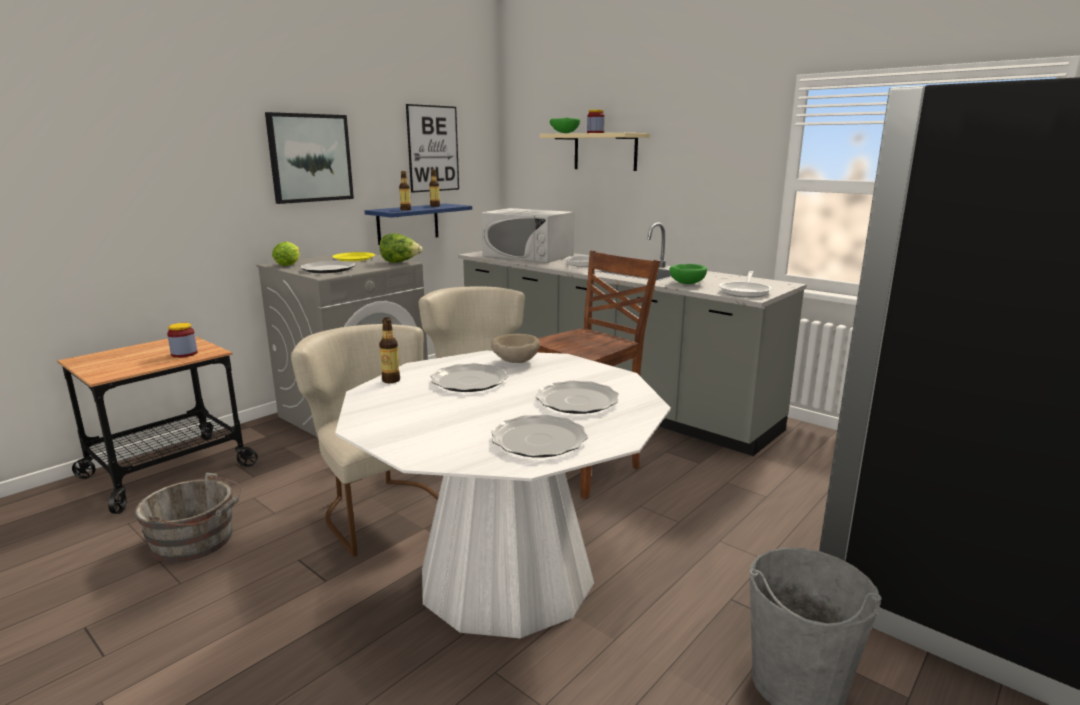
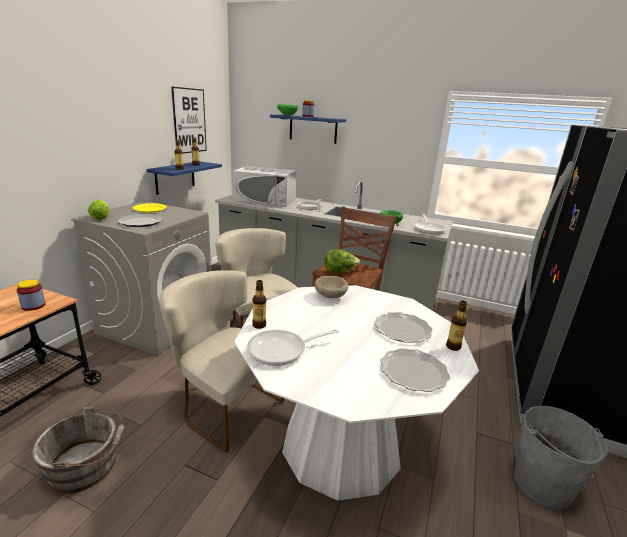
camera: 20 degrees left, 5 degrees up
(310, 158) = (106, 129): picture -> none
(393, 404) = (282, 350): none -> frying pan
(400, 262) = (191, 213): lettuce -> lettuce (339, 272)
(469, 381) = (316, 319): plate -> none
(605, 152) = (313, 129): beige shelf -> blue shelf
(631, 424) = (453, 347): none -> bottle

